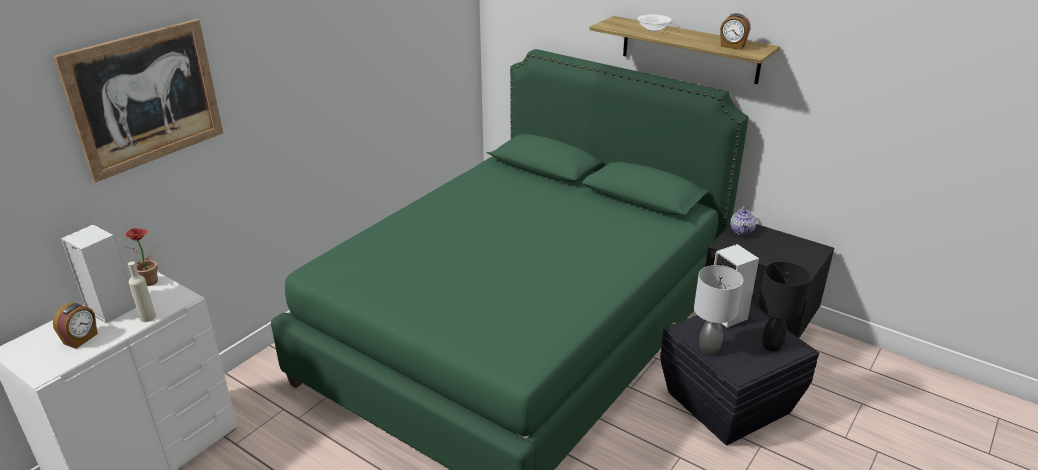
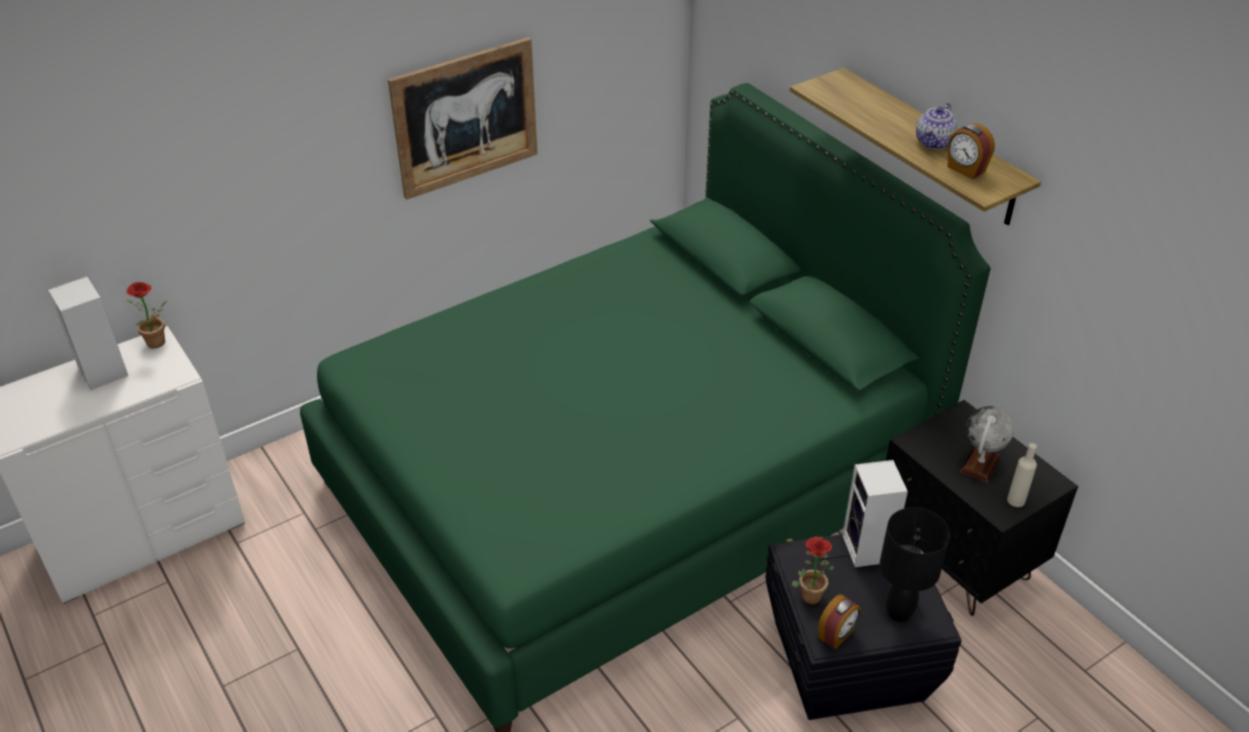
camera: 20 degrees right, 10 degrees up
(81, 339) = (59, 405): alarm clock -> alarm clock (836, 635)
(145, 98) = (161, 133): picture -> picture (465, 117)
(148, 317) = (134, 393): beige bottle -> beige bottle (1016, 500)
(653, 29) = (878, 109): bowl -> none
(709, 349) = (809, 593): grey table lamp -> potted plant
(742, 230) = (957, 424): teapot -> teapot (934, 143)
(771, 248) = (980, 464): none -> globe

